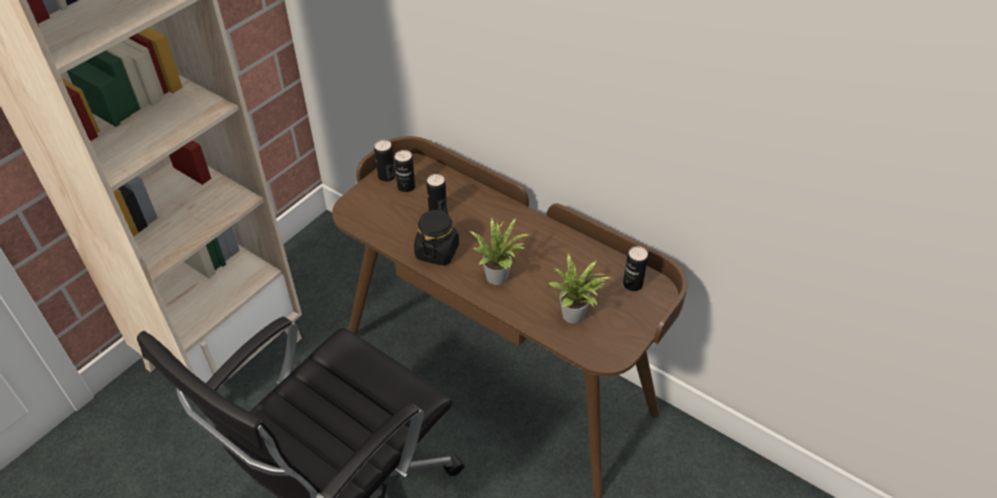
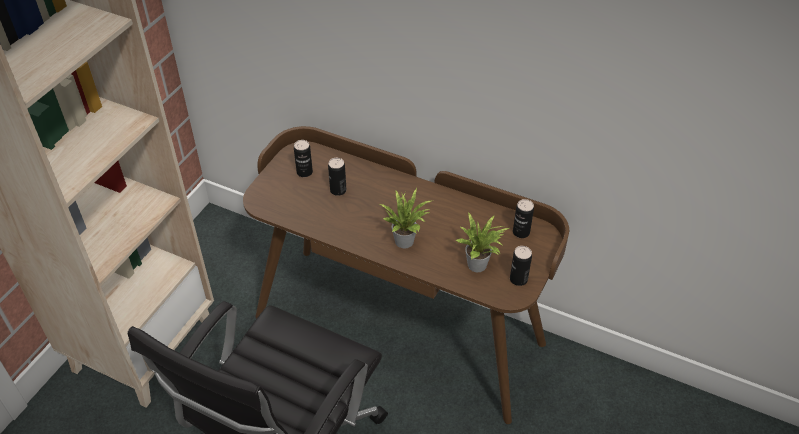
camera: 10 degrees left, 0 degrees up
(386, 176) = (284, 165): can -> can (518, 279)
(437, 251) = (346, 226): black jar -> none

